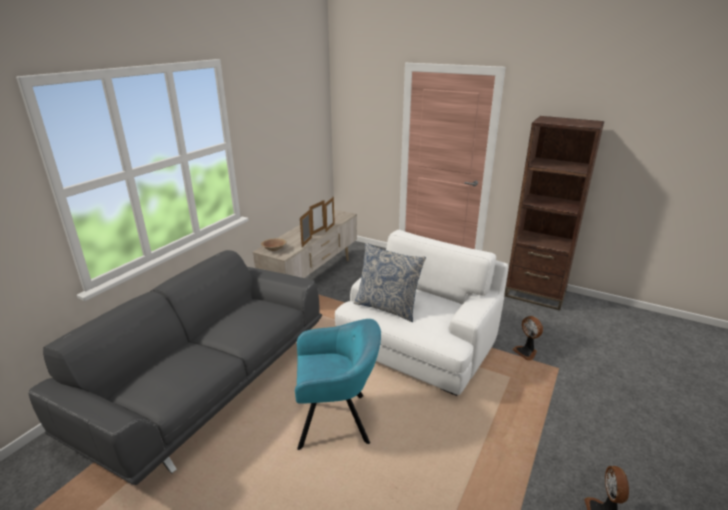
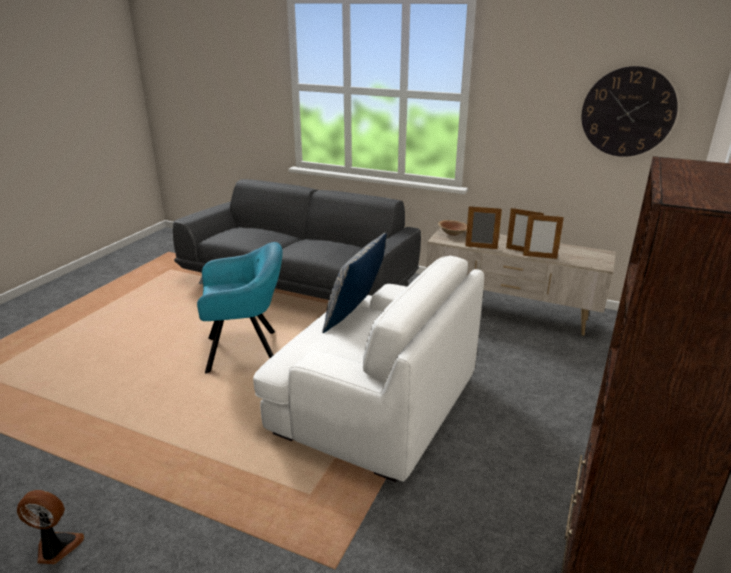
camera: 85 degrees right, 0 degrees up
(305, 125) = (628, 112): none -> wall clock
(336, 420) = (246, 351): turquoise armchair -> turquoise armchair turned 90 degrees counterclockwise
(526, 352) = (377, 528): fan -> none

